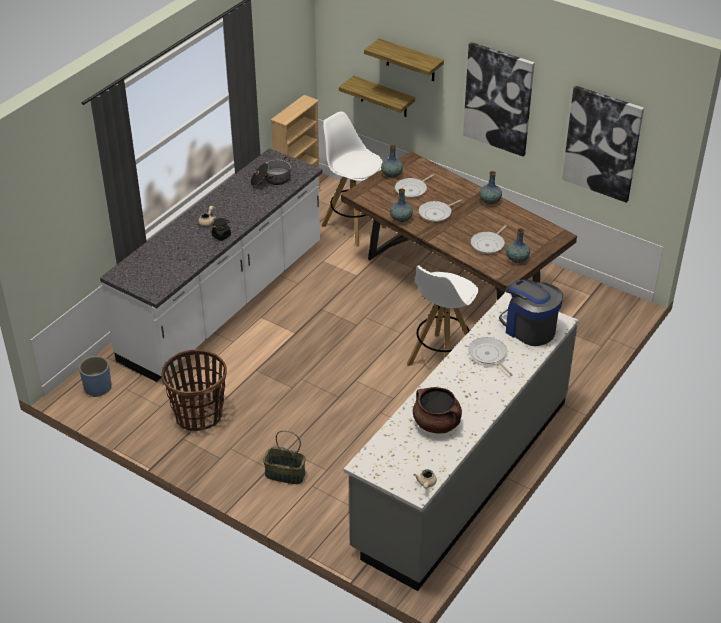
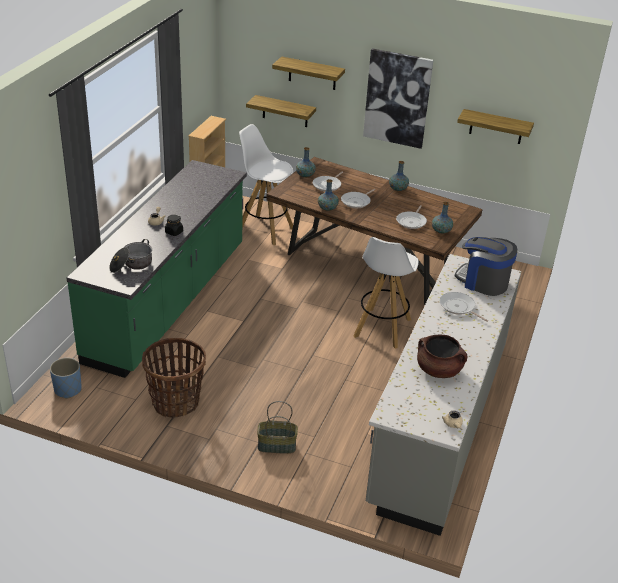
camera: 15 degrees left, 5 degrees down
(224, 303) = (169, 302): white counter -> green counter
(271, 180) = (203, 184): cooking pot -> cooking pot (131, 265)
(602, 143) = (496, 127): picture -> shelf

